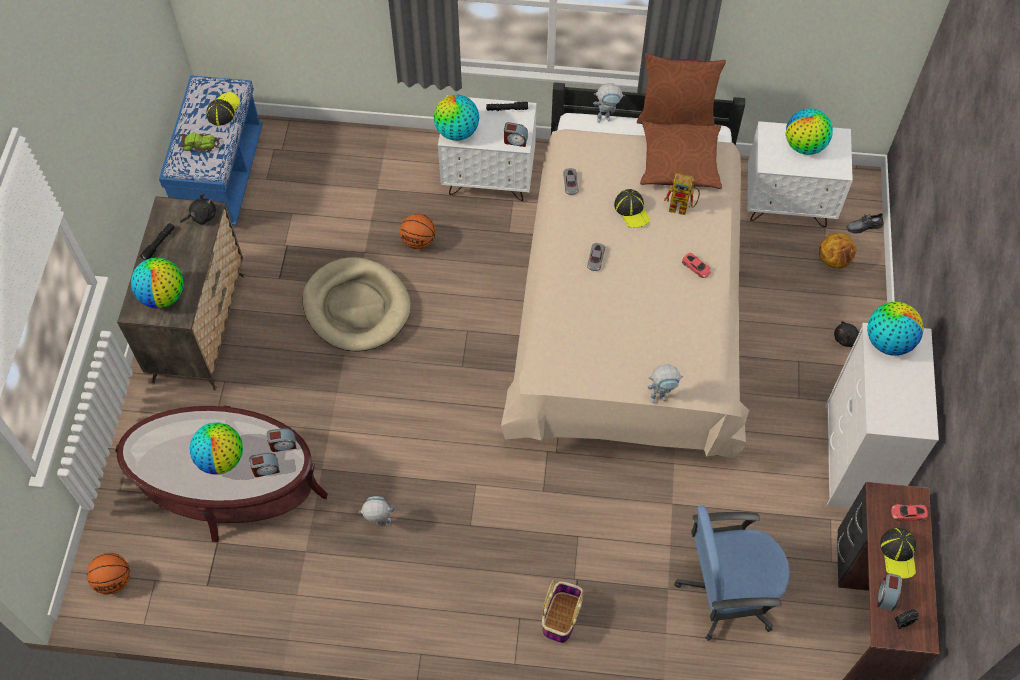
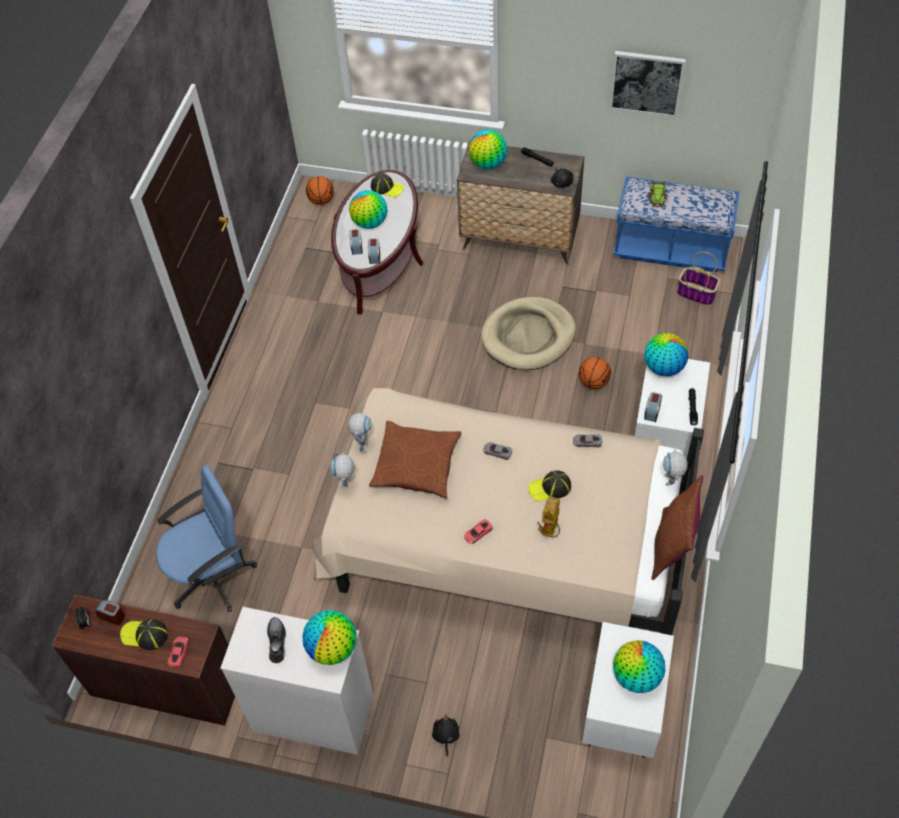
camera: 100 degrees right, 5 degrees down
(120, 75) = (646, 83): none -> picture
(223, 110) = (696, 210): cap -> cap (387, 188)
(379, 523) = (329, 345): toy robot -> toy robot (362, 444)
(561, 616) = (225, 455): basket -> basket (697, 294)
(679, 162) = (608, 538): brown pillow -> brown pillow (416, 465)
(726, 592) = (213, 575): blue office chair -> blue office chair turned 60 degrees clockwise
(834, 260) = (544, 746): basketball -> none
(863, 226) = (588, 790): grey shoe -> grey shoe (277, 641)

